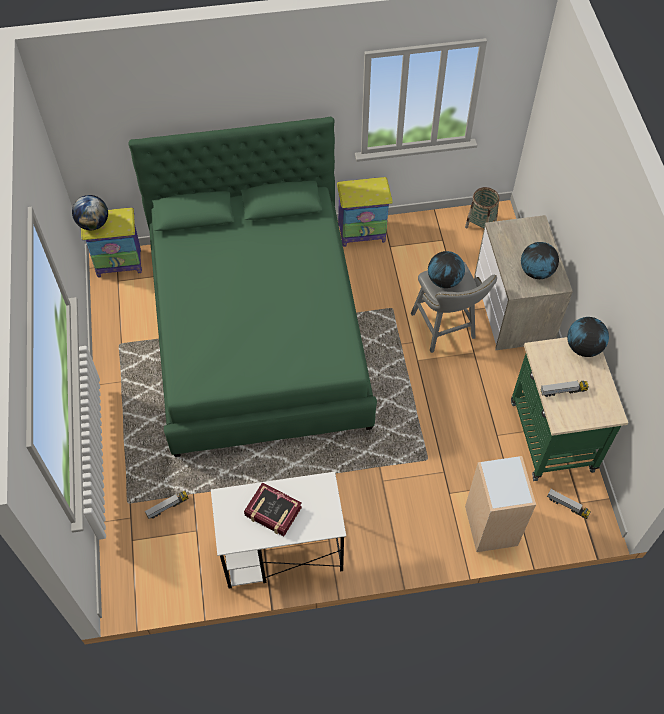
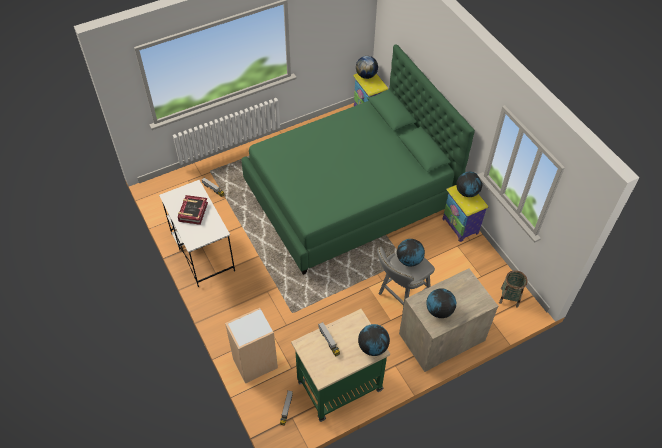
camera: 70 degrees right, 5 degrees down
(357, 188) = (467, 192): none -> globe

